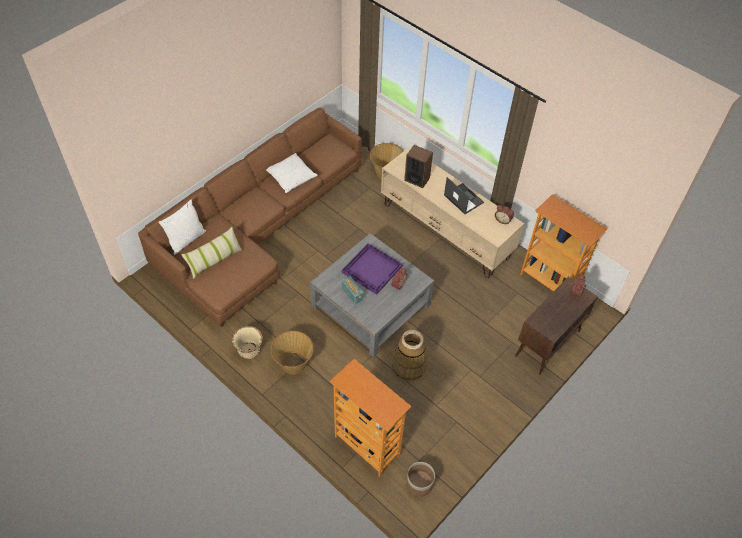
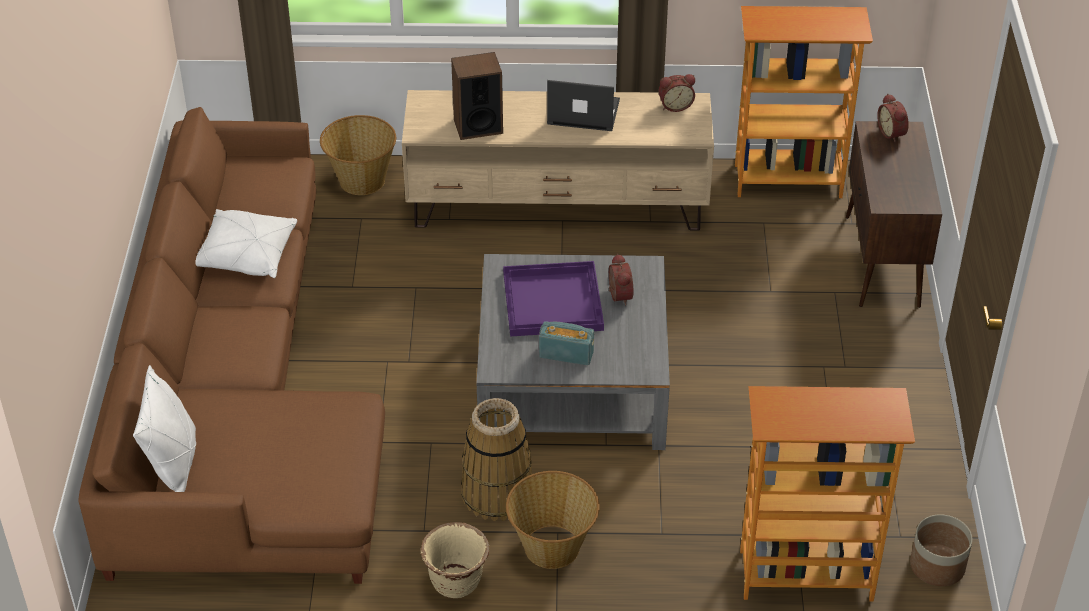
camera: 40 degrees left, 10 degrees down
(215, 260) = (268, 458): pillow -> none
(408, 366) = (731, 424): basket -> basket (497, 493)

